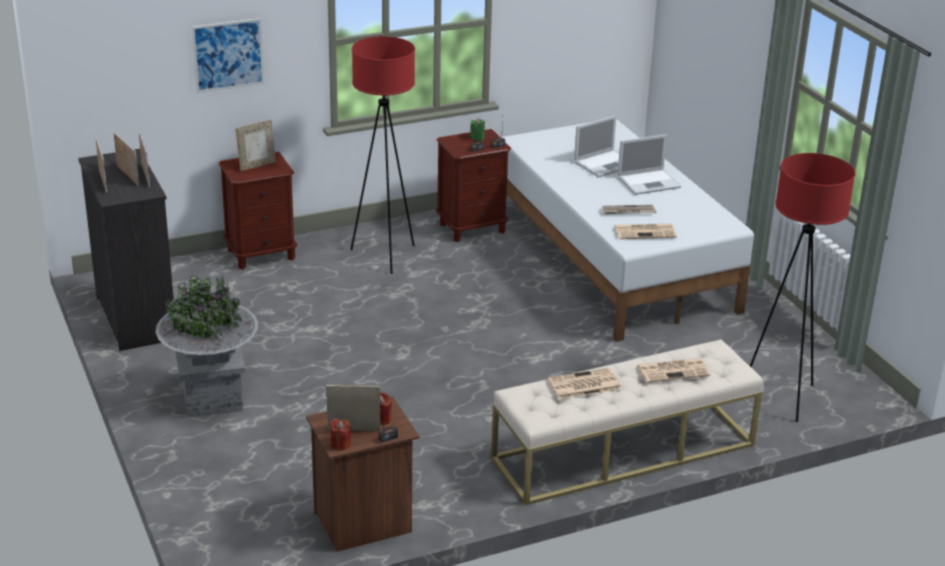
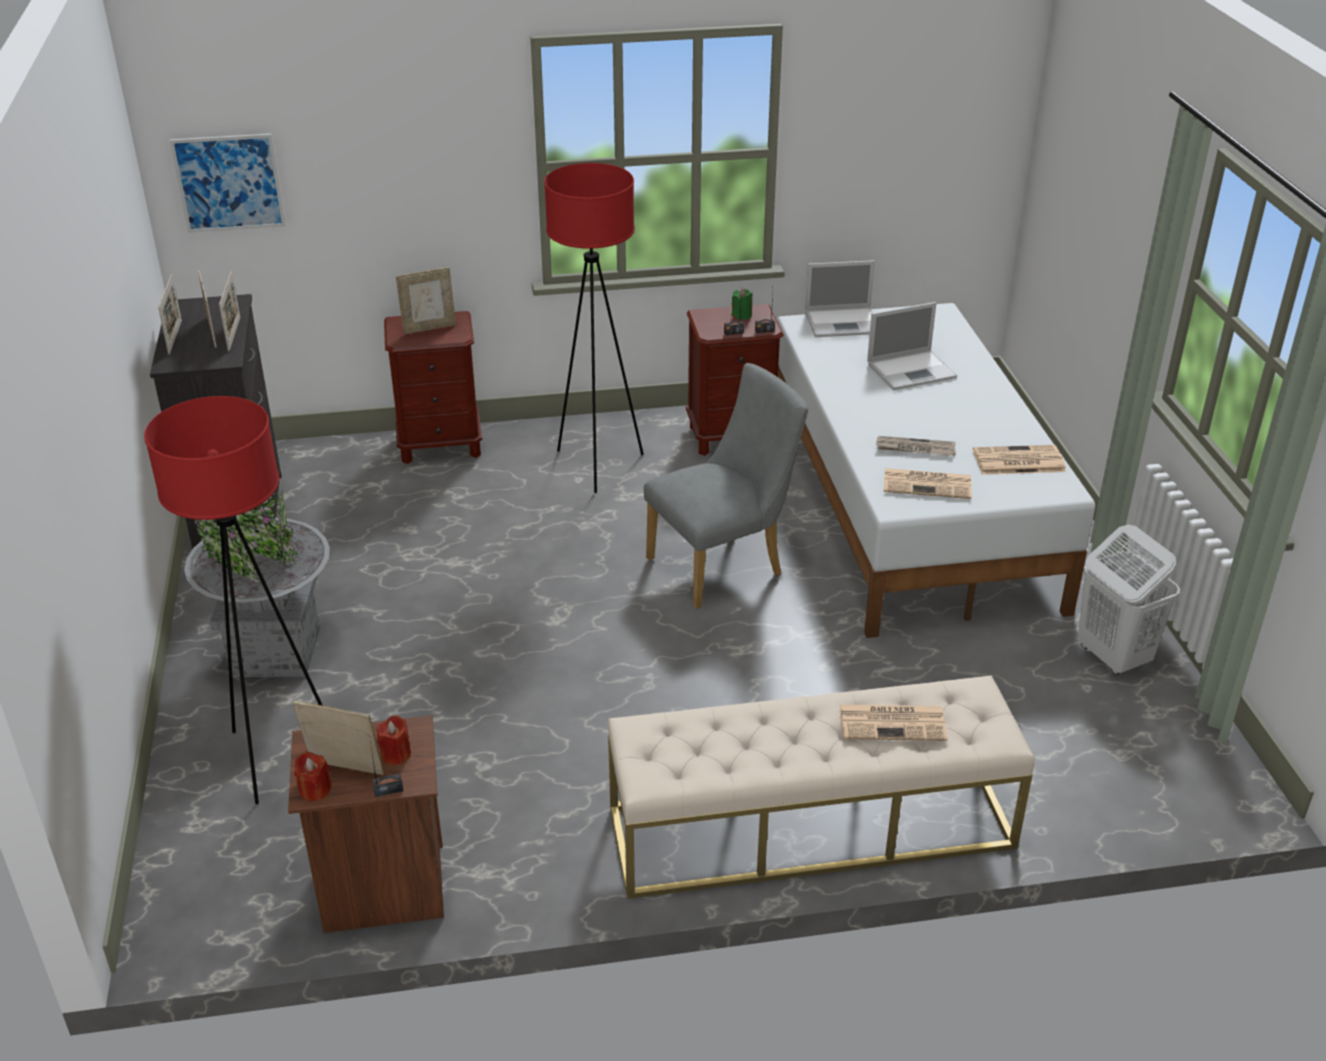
camera: 15 degrees right, 5 degrees up
(228, 55) = (391, 174): picture -> picture (229, 183)
(502, 309) = (724, 565): none -> grey chair
(583, 385) = (744, 728): newspaper -> newspaper (1017, 461)
(649, 182) = (965, 405): laptop -> laptop (844, 322)
(775, 334) = (1112, 656): none -> white laundry basket
(782, 397) = (1089, 768): red floor lamp -> red floor lamp (275, 757)

